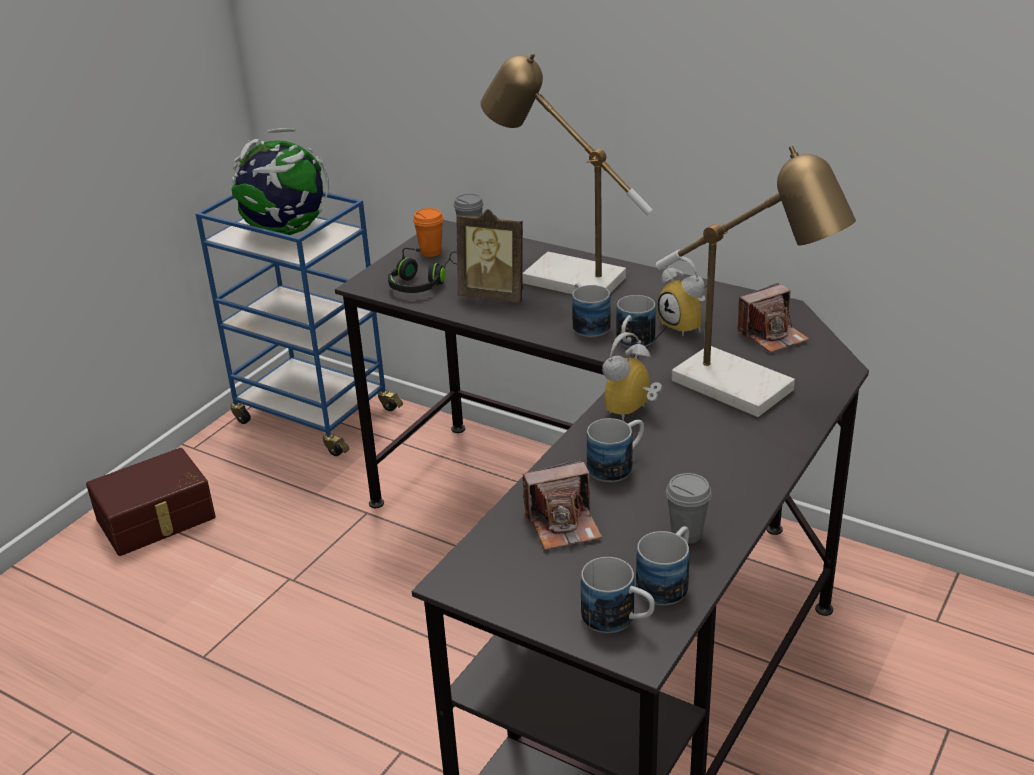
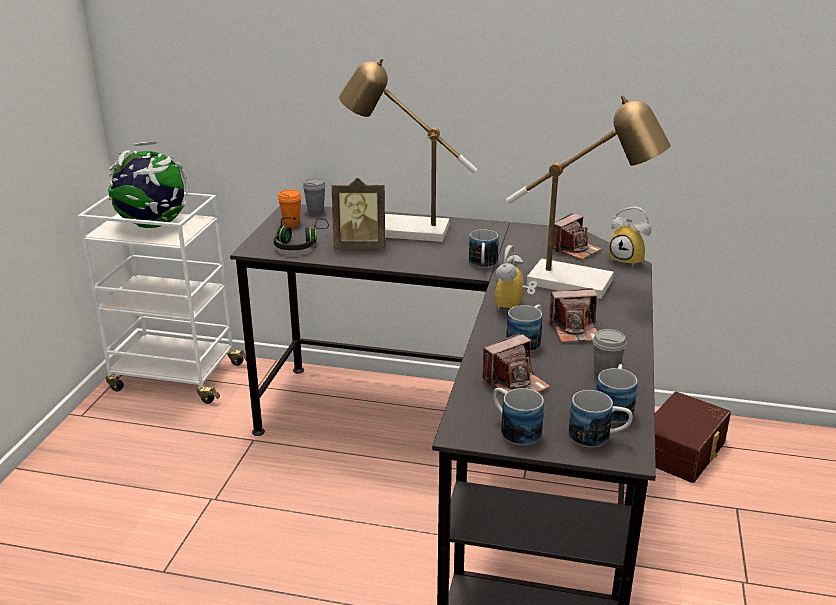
camera: 20 degrees left, 5 degrees down
(157, 519) = (73, 474): brown storage box -> brown storage box (683, 451)
(313, 415) = (175, 377): blue cart -> white cart
(587, 324) = (442, 257): mug -> mug (514, 429)
(686, 326) = (512, 250): alarm clock -> alarm clock (629, 260)
(690, 460) = (575, 331): none -> camera

